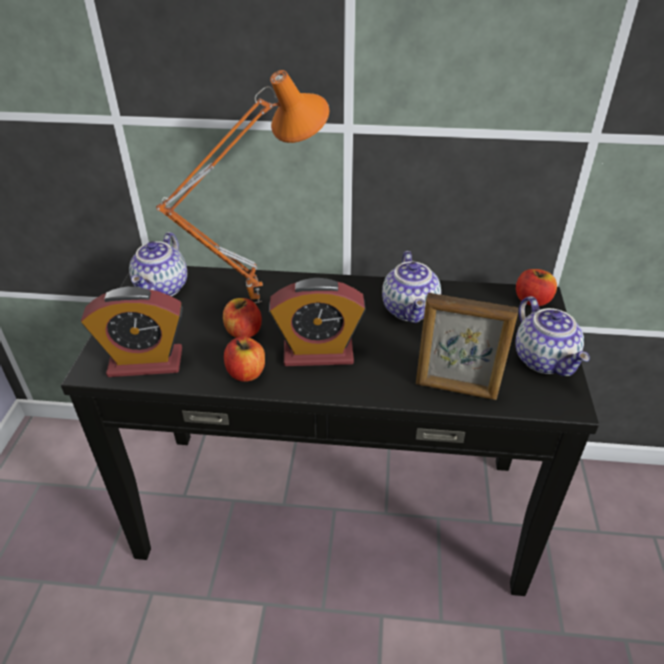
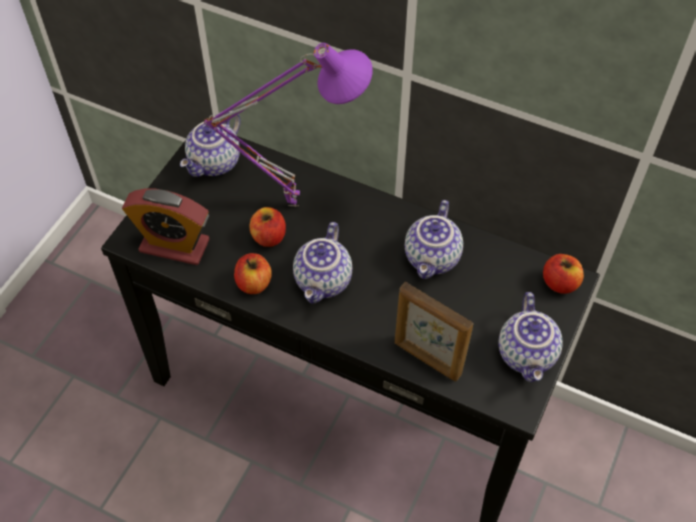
camera: 20 degrees right, 15 degrees up
(255, 300) = (293, 202): orange table lamp -> purple table lamp
(318, 353) = (324, 282): alarm clock -> teapot

